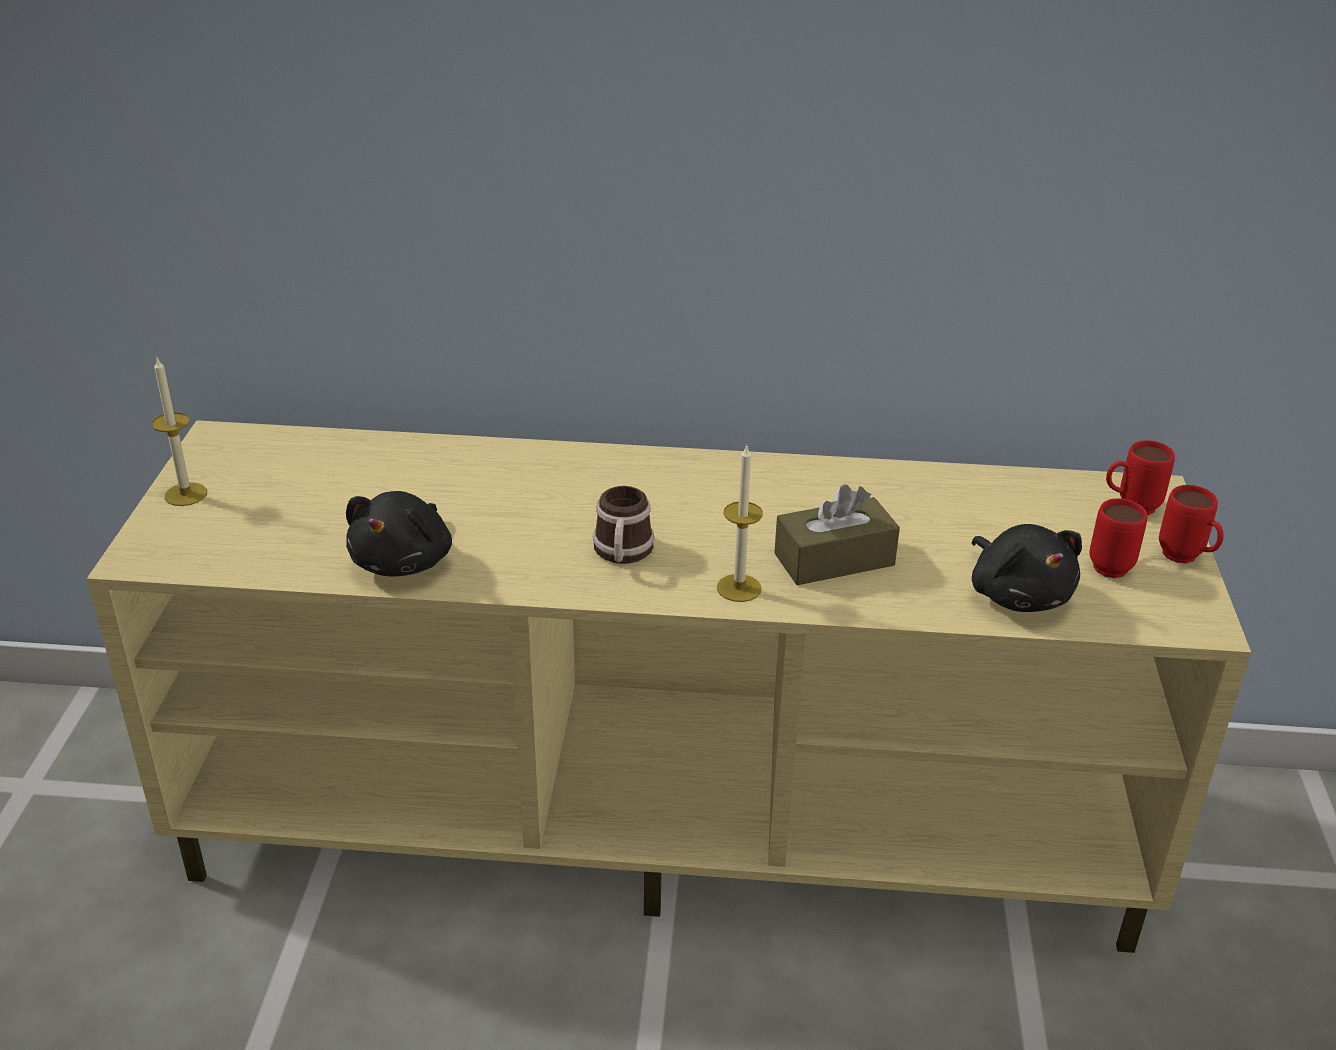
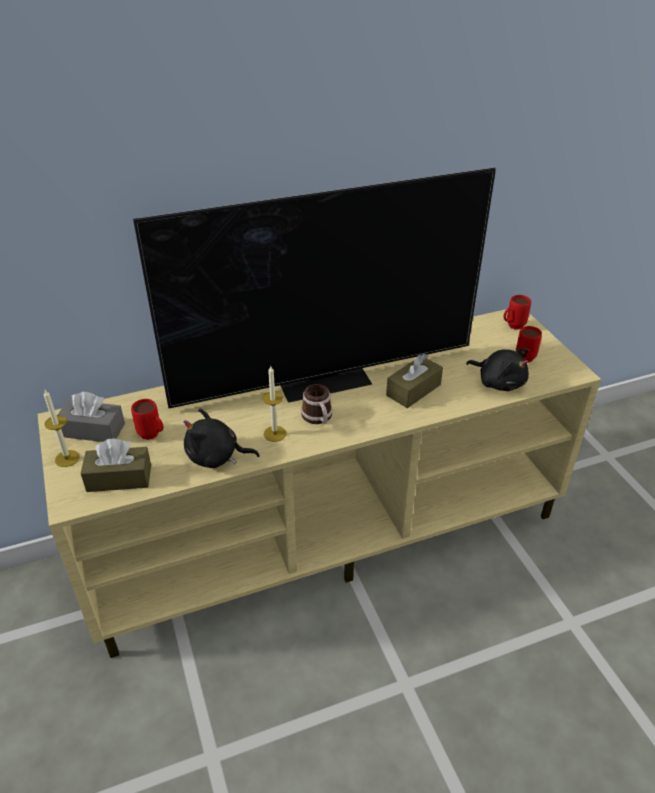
camera: 25 degrees left, 5 degrees up
(235, 545) = (119, 478): none -> brown tissue box
(254, 466) = (93, 430): none -> grey tissue box
(405, 561) = (216, 457): black plush toy -> black plush toy turned 105 degrees clockwise
(686, 494) = (325, 378): none -> television
(739, 588) = (383, 418): candle -> candle (275, 433)
(1186, 559) = (549, 344): red mug -> red mug (153, 436)

